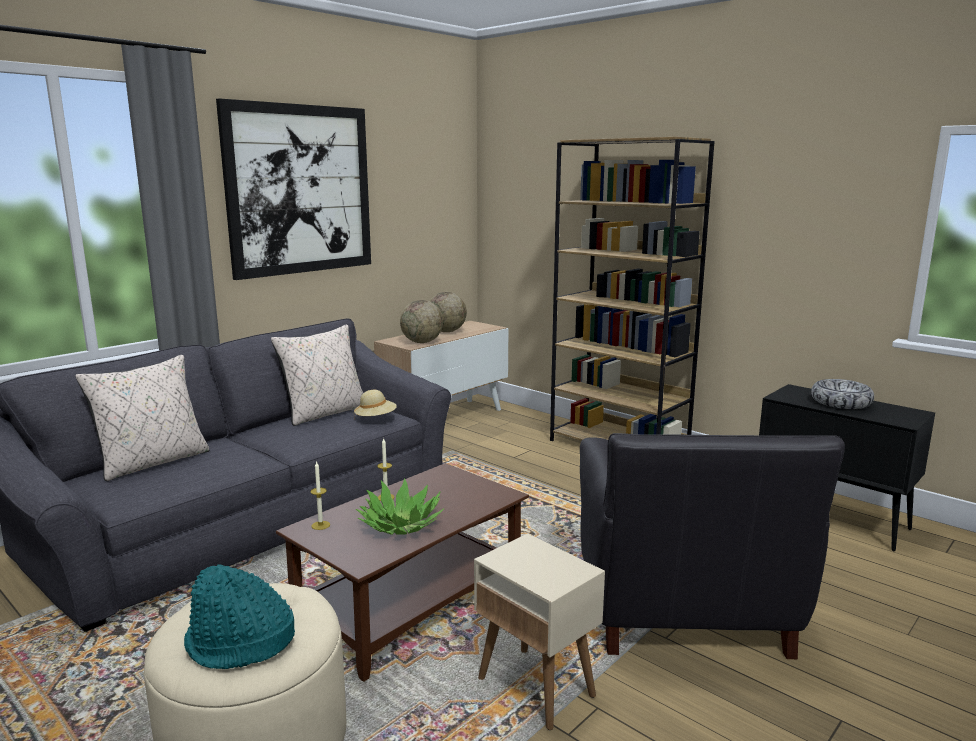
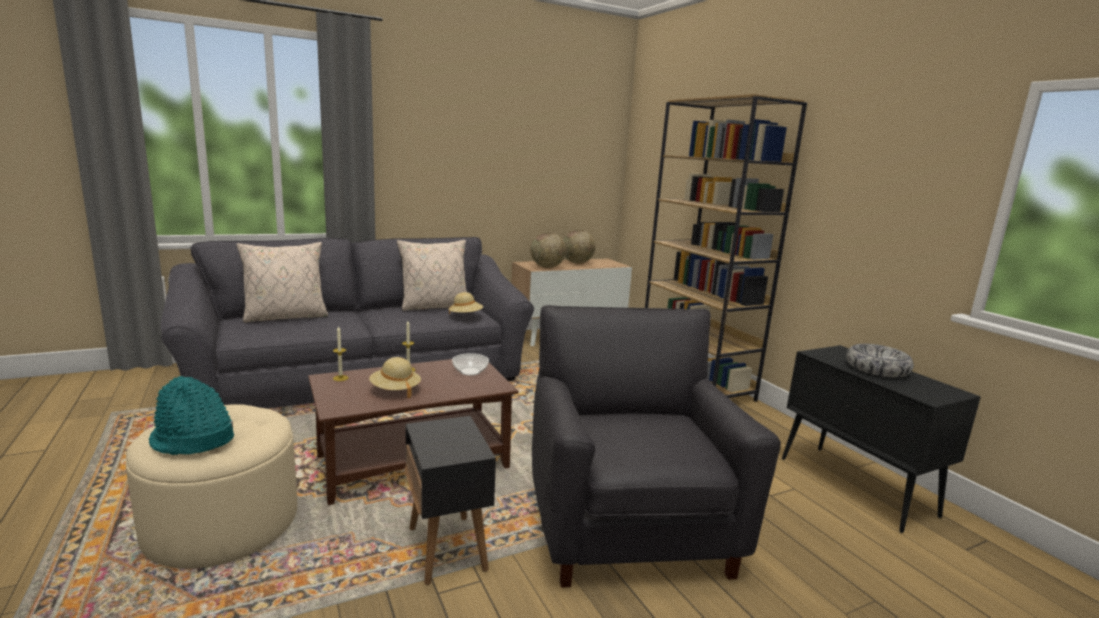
camera: 20 degrees right, 0 degrees up
(300, 190) = (458, 133): picture -> none
(401, 524) = (395, 390): potted plant -> beige hat
(456, 485) = (470, 372): none -> bowl
(537, 688) = (447, 549): beige side table -> black side table
(682, 611) = (628, 526): black armchair -> black armchair turned 150 degrees clockwise

